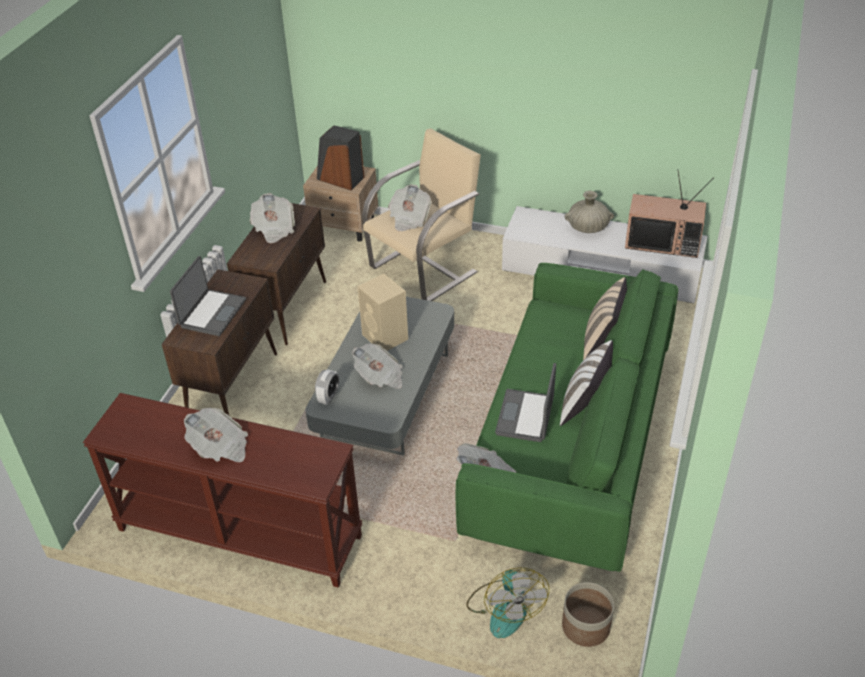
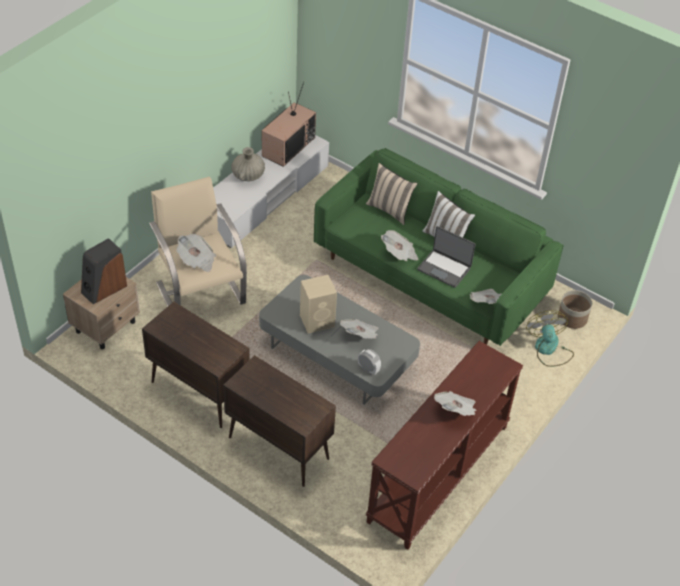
camera: 75 degrees left, 5 degrees up
(212, 313) = (282, 398): laptop -> none
(274, 229) = (187, 337): newspaper -> newspaper (399, 254)
(505, 608) = (548, 350): fan -> fan turned 105 degrees counterclockwise

